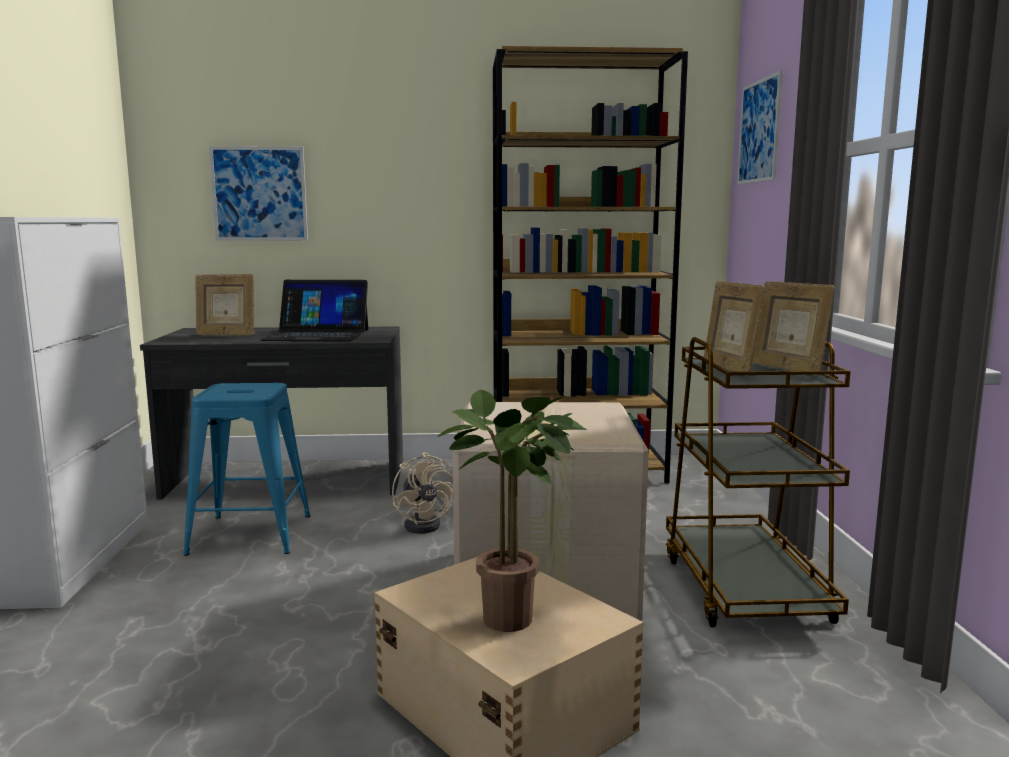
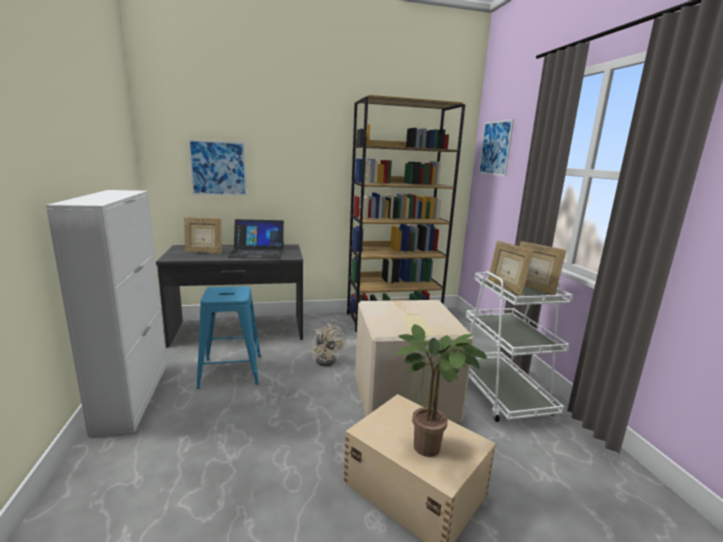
camera: 10 degrees left, 5 degrees up
(744, 588) = (502, 394): brown cart -> white cart

